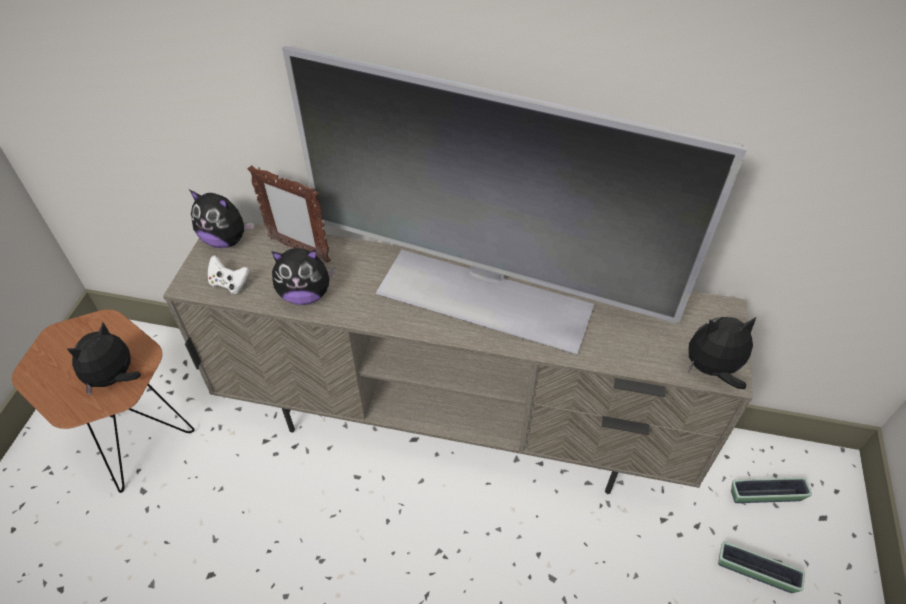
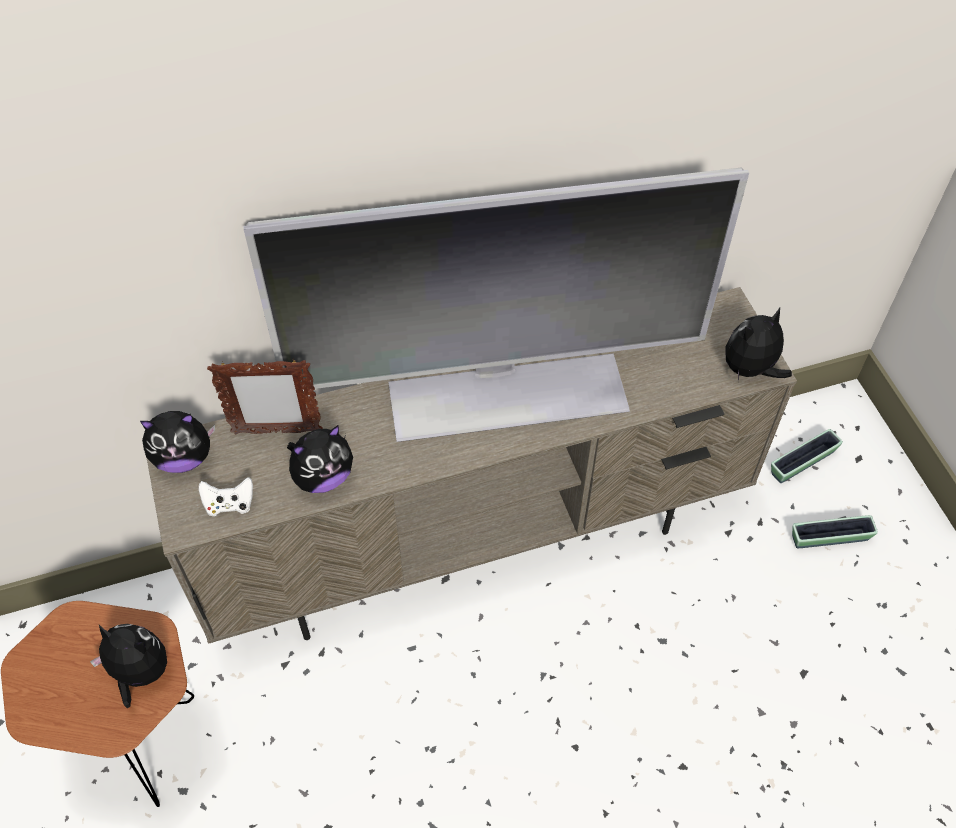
camera: 30 degrees left, 5 degrees up
(114, 378) = (139, 673): plush toy -> plush toy turned 105 degrees clockwise

